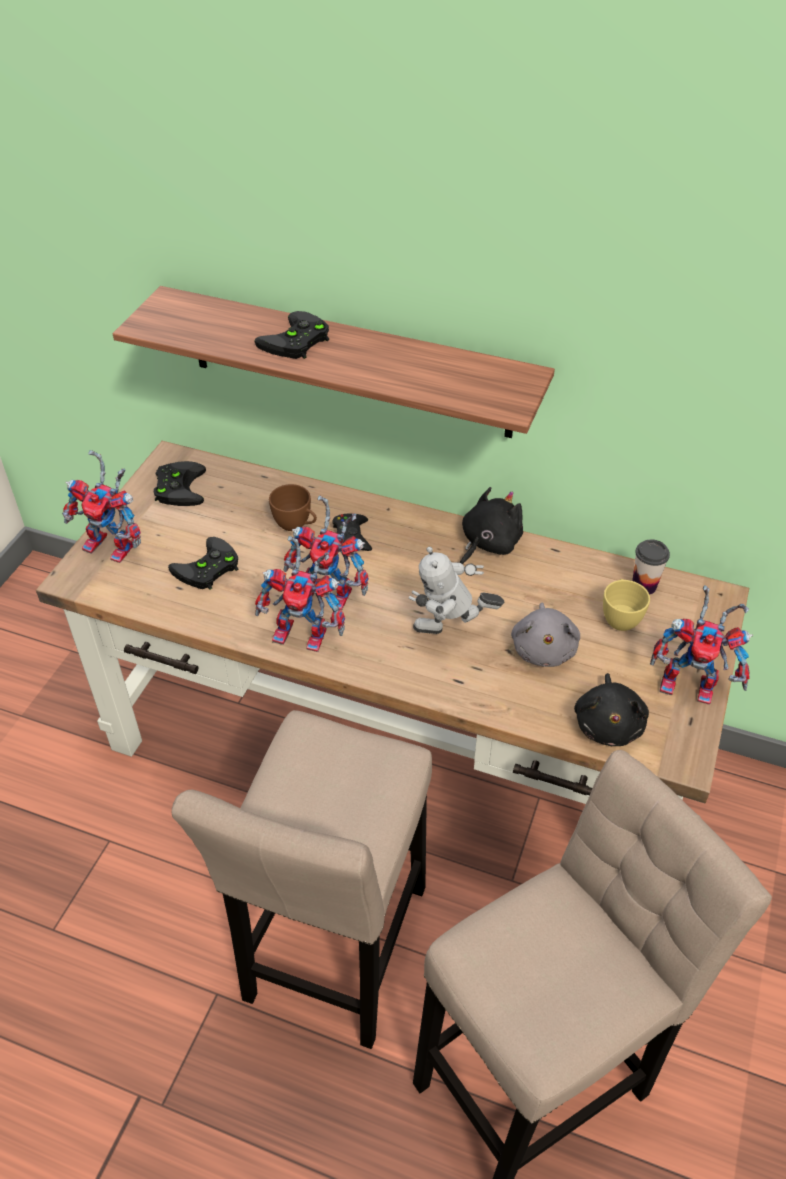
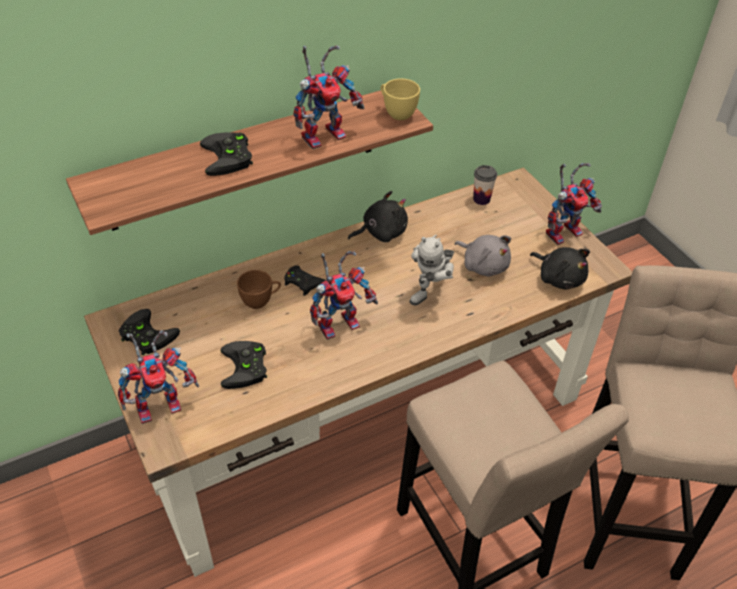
camera: 50 degrees left, 0 degrees up
(306, 634) = (360, 355): toy robot -> toy robot (325, 134)
(488, 543) = (381, 232): black plush toy -> black plush toy turned 75 degrees clockwise
(620, 617) = (493, 223): yellow cup -> yellow cup (396, 112)

